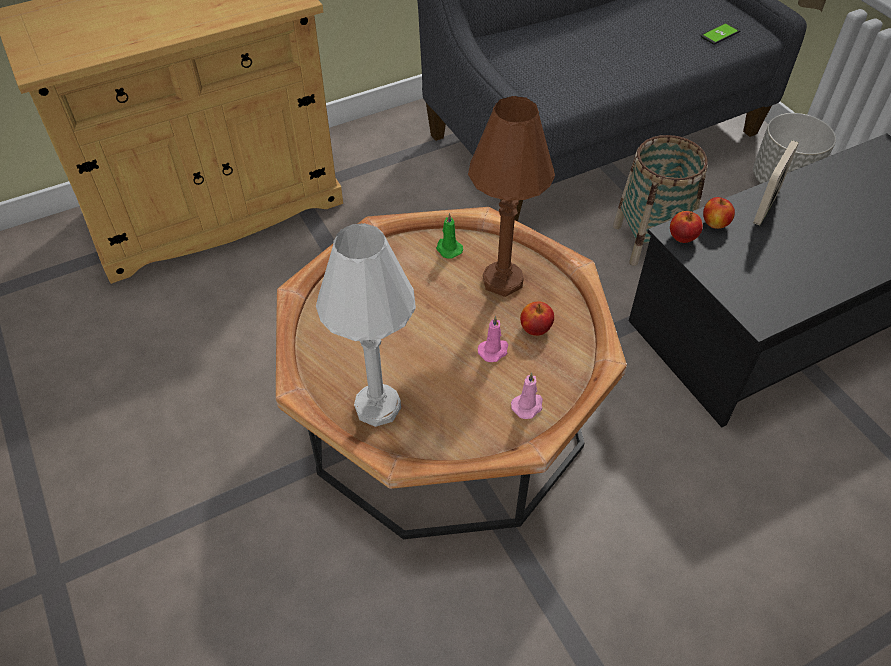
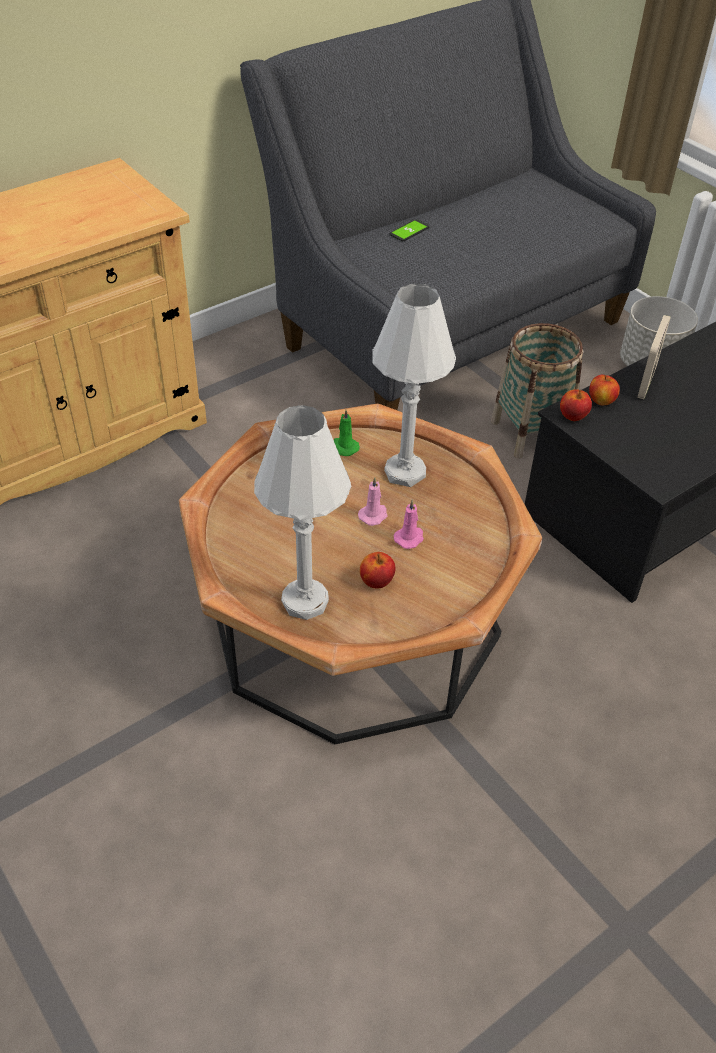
camera: 10 degrees left, 5 degrees down
(502, 281) = (405, 473): brown table lamp -> white table lamp
(528, 405) = (453, 585): pink candle -> pink candle (374, 515)
(535, 329) = (446, 514): apple -> apple (376, 581)
(720, 34) = (574, 223): phone -> phone (409, 231)

